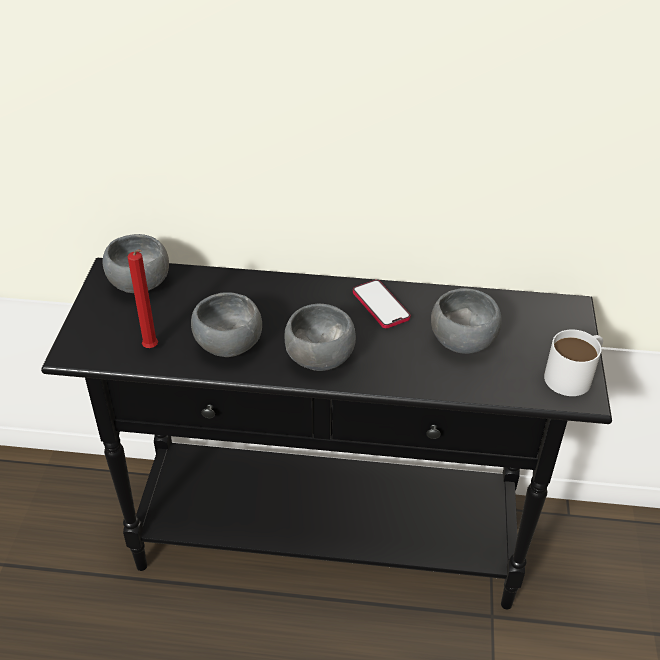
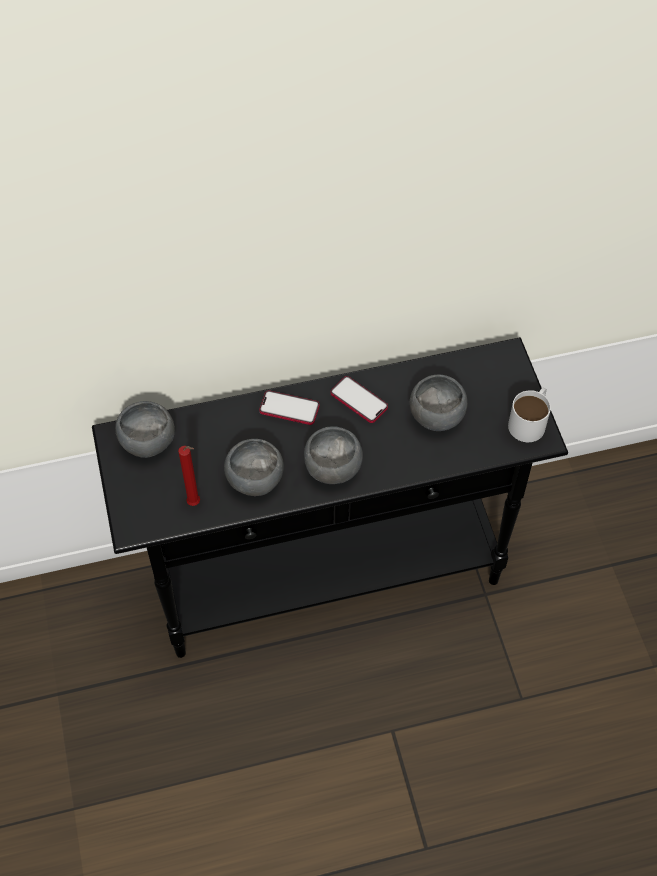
camera: 20 degrees left, 15 degrees up
(301, 293) = (289, 409): none -> phone

